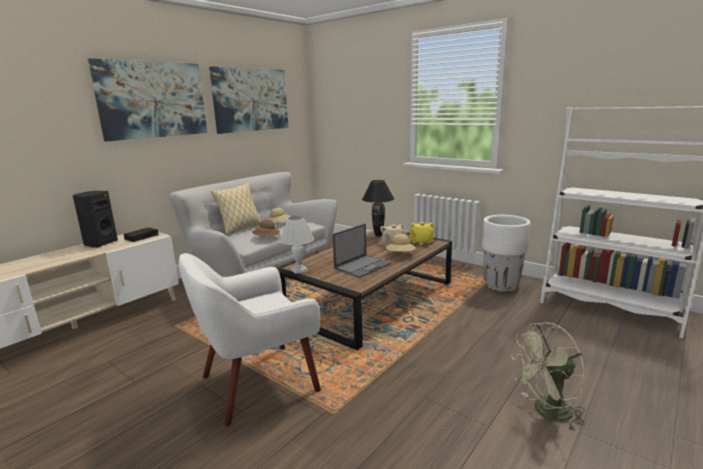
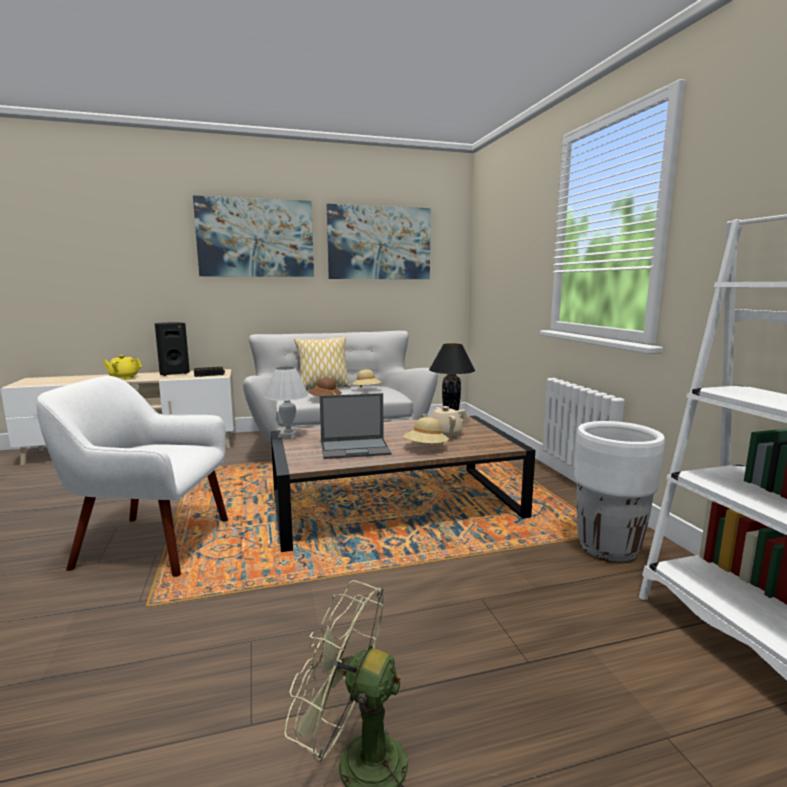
camera: 35 degrees right, 5 degrees down
(421, 242) = (487, 441): yellow teapot -> yellow teapot (123, 378)

